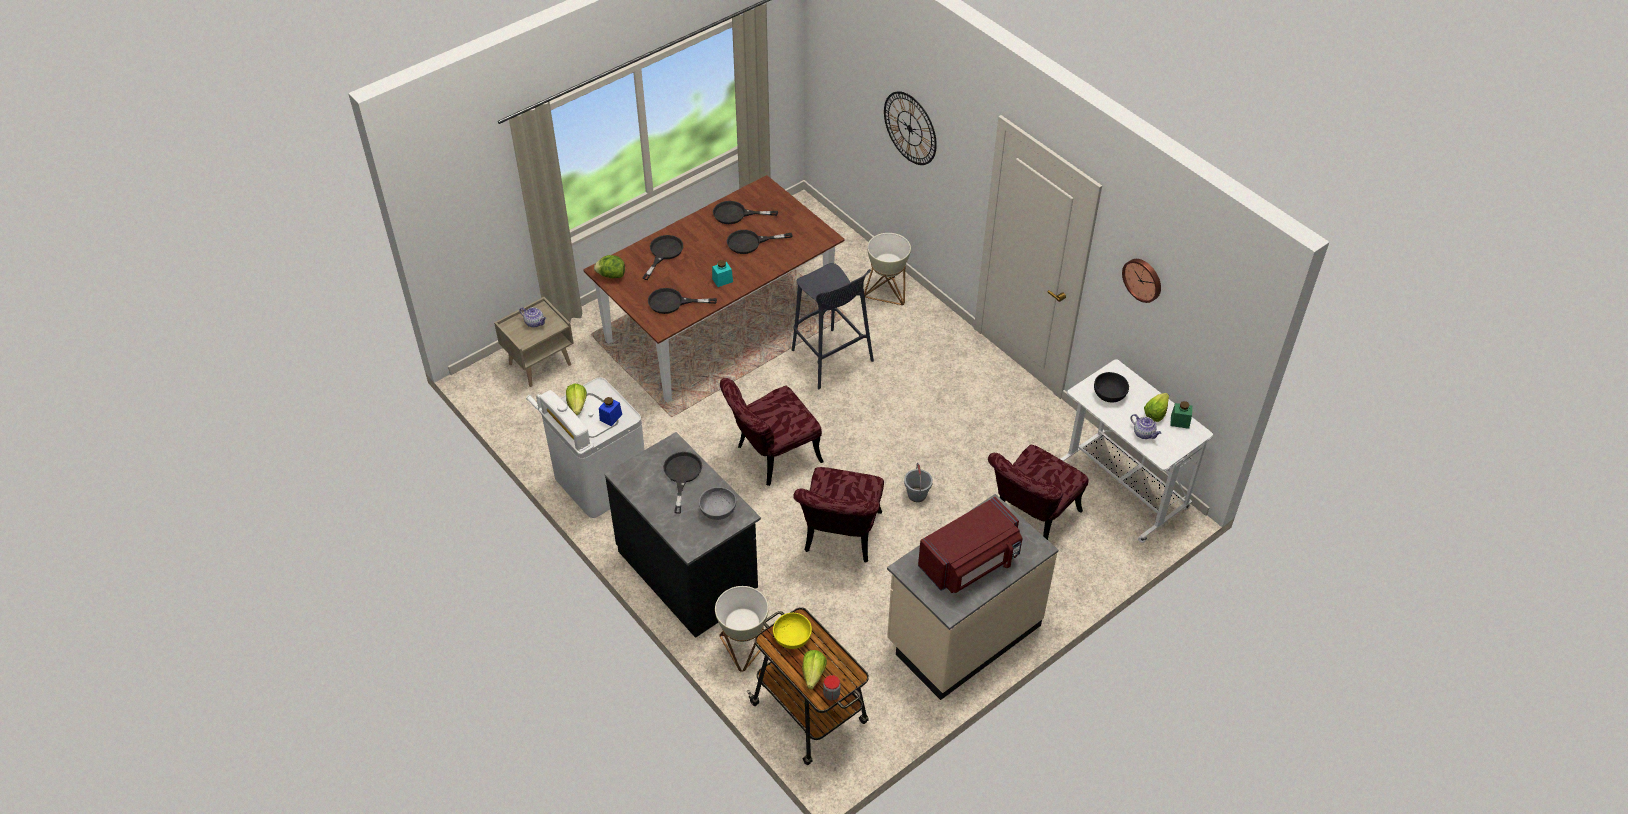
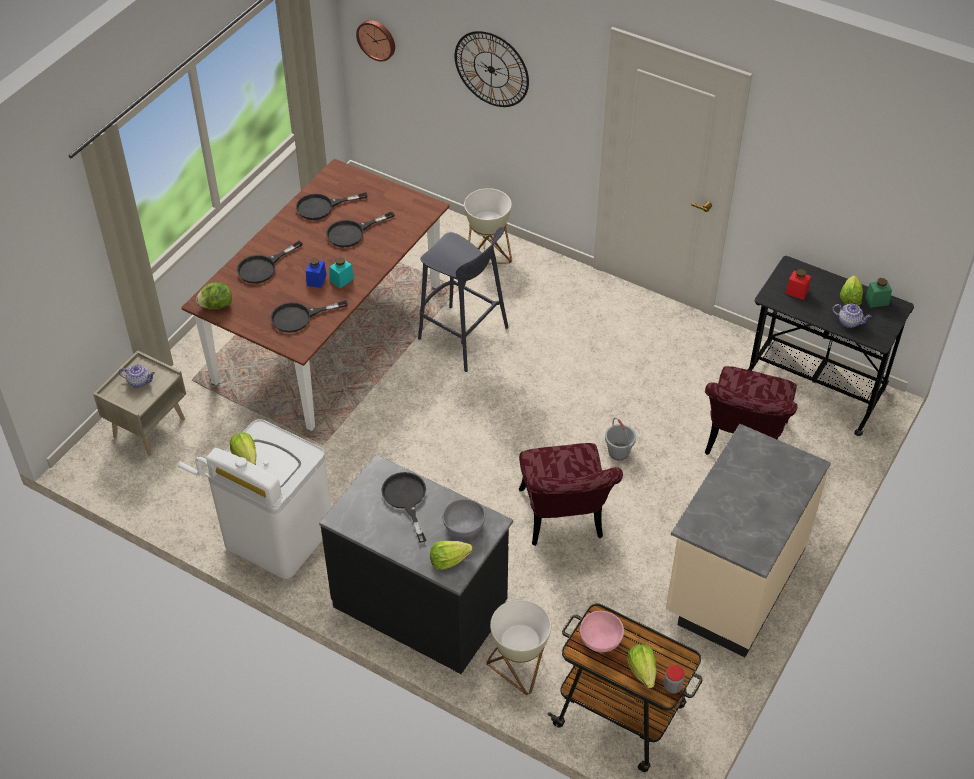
camera: 20 degrees left, 0 degrees up
(611, 417) = (290, 459): blue jar -> blue jar (316, 280)
(663, 253) = (263, 267): black frying pan -> black frying pan turned 135 degrees counterclockwise
(691, 534) = (448, 560): none -> lettuce
(771, 457) = (450, 457): red chair -> none
(792, 637) = (601, 639): yellow bowl -> pink bowl
(970, 563) = (752, 502): red microwave -> none
(1109, 394) = (797, 292): black bowl -> red jar
(1121, 488) = (813, 388): white desk -> black desk
(1143, 279) = (812, 162): wall clock -> wall clock (377, 39)

